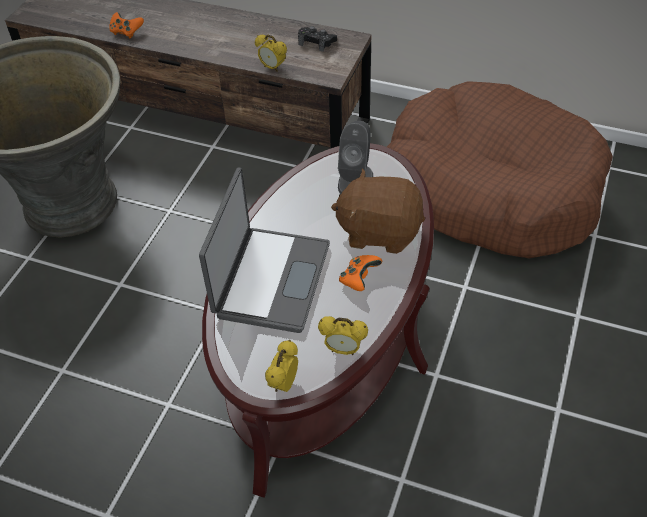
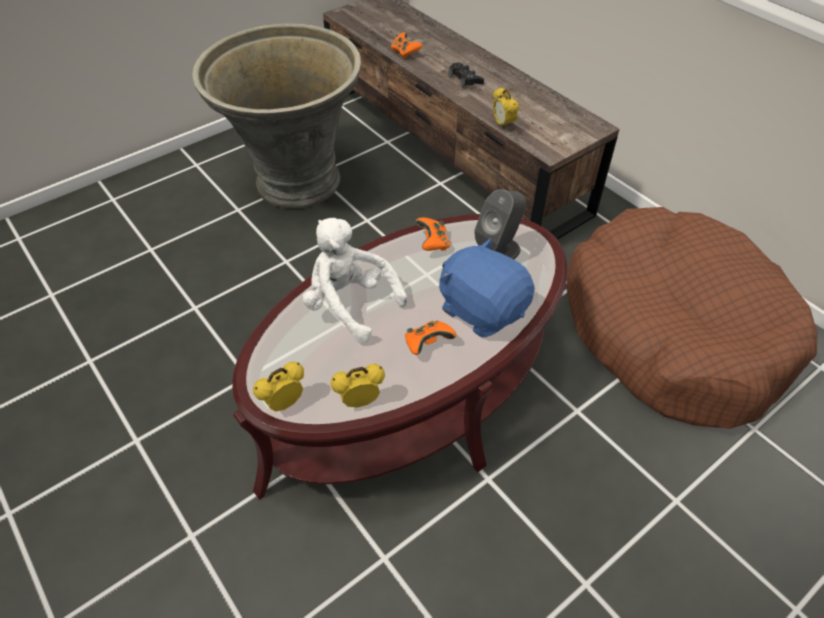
camera: 30 degrees right, 0 degrees up
(270, 279) = (349, 304): laptop -> white plush toy
(297, 196) = (433, 243): none -> orange game controller
(316, 42) = (561, 117): black game controller -> black game controller (465, 80)
(343, 350) = (360, 401): alarm clock -> alarm clock turned 120 degrees clockwise
(379, 231) = (482, 309): brown plush toy -> blue plush toy

